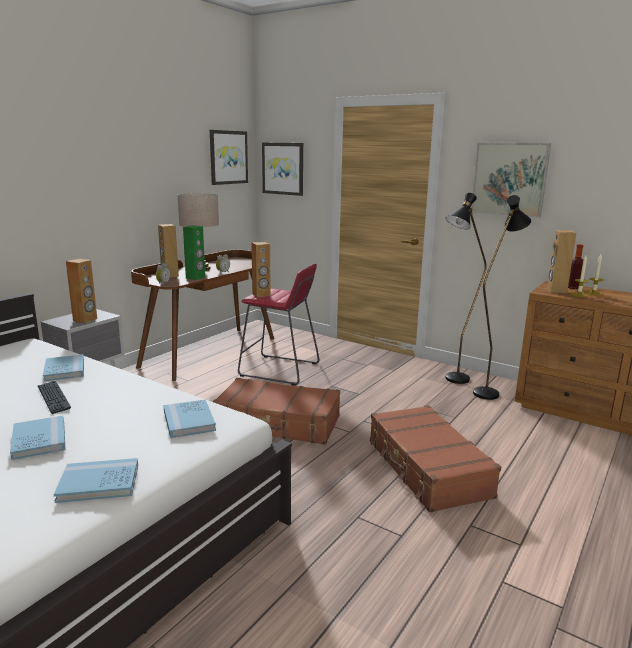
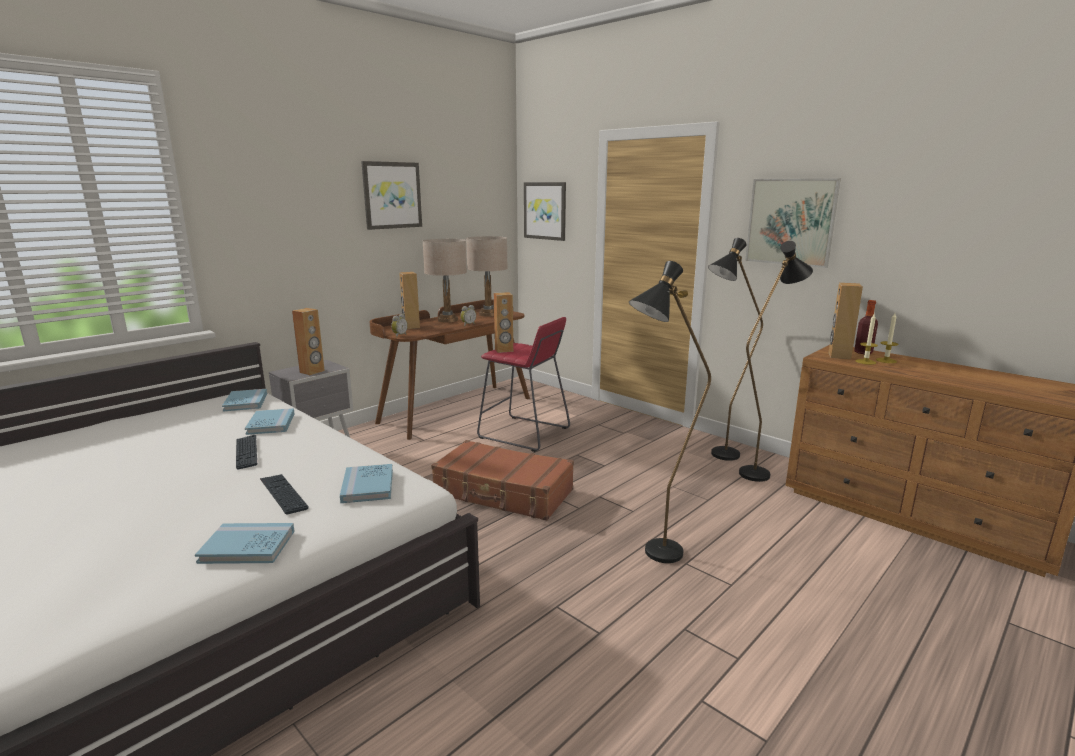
camera: 10 degrees right, 0 degrees up
(39, 440) = (212, 496): blue book -> blue book (245, 402)
(110, 434) = (283, 494): none -> keyboard
(195, 278) = (436, 330): green speaker -> none
(228, 157) = (485, 199): picture -> picture (392, 195)
(236, 263) = (488, 314): none -> beige table lamp
(426, 468) = (654, 557): brown suitcase -> black floor lamp

